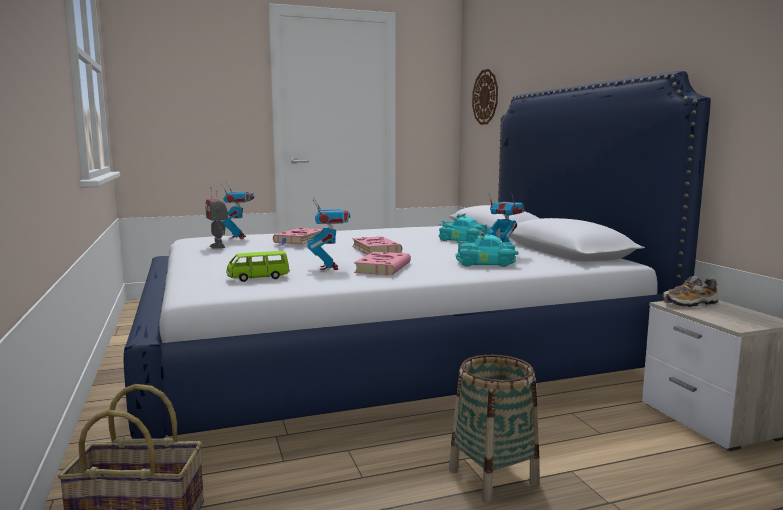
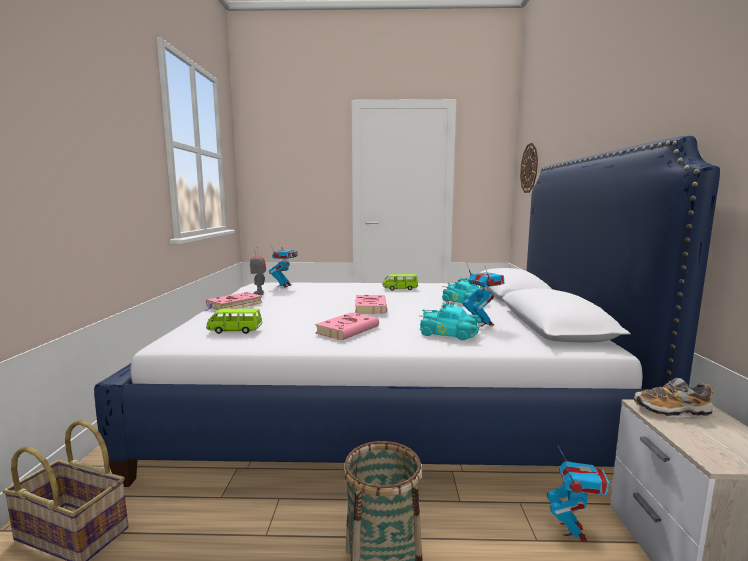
camera: 20 degrees right, 0 degrees up
(299, 240) = (323, 292): pink book -> pink book (233, 305)
(329, 268) = (305, 325): toy robot -> toy robot (573, 531)
(379, 233) = (400, 289): none -> green toy car

